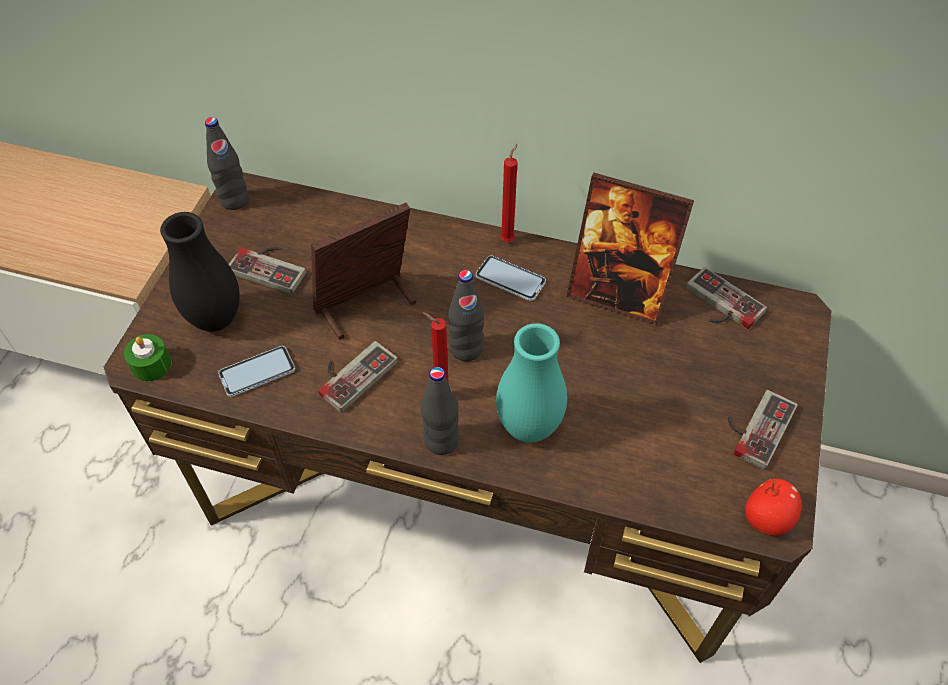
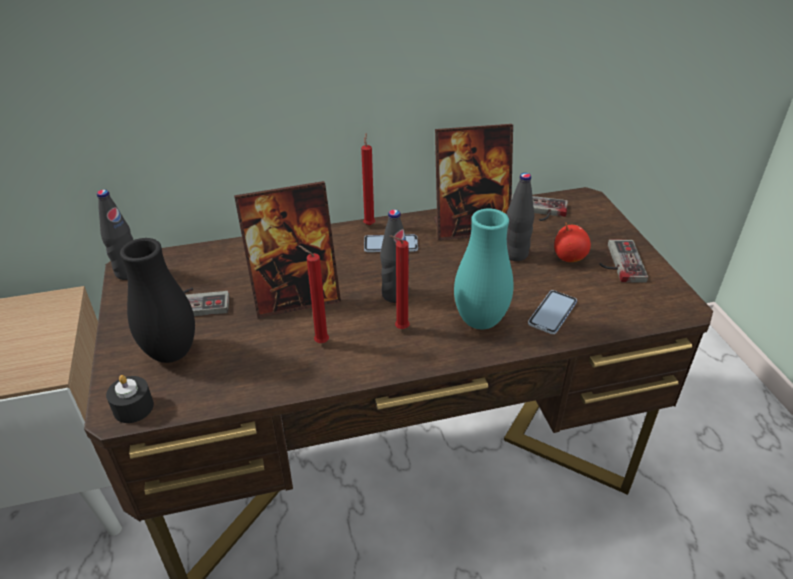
camera: 30 degrees left, 15 degrees down
(151, 365) = (133, 407): green candle -> black candle
(257, 372) = (238, 373): phone -> phone (552, 313)
(352, 372) = (319, 342): game controller -> red candle
(366, 306) = (296, 298): picture frame -> picture frame turned 135 degrees counterclockwise
(441, 441) = (426, 355): black bottle -> black bottle (515, 254)
(766, 518) = (673, 306): apple -> apple (569, 257)

